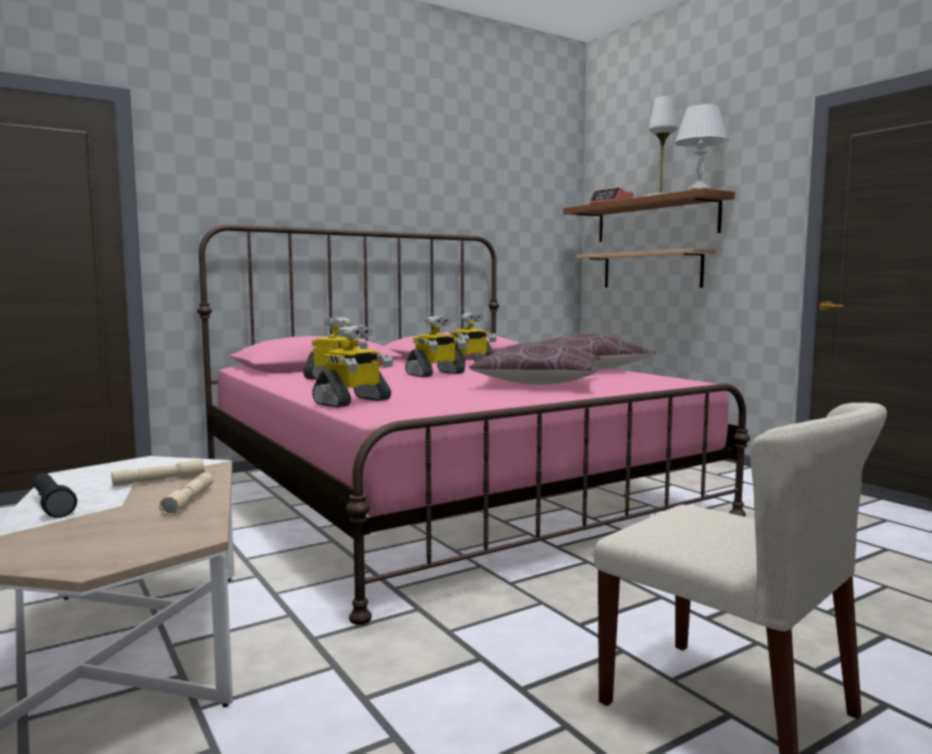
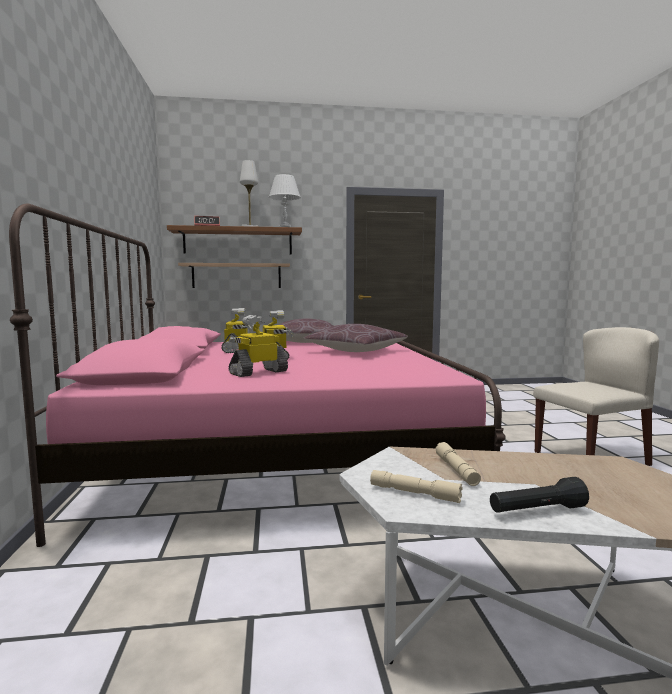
camera: 65 degrees left, 0 degrees up
(189, 501) = (526, 462): beige flashlight -> beige flashlight (414, 493)
(353, 402) = (392, 376): toy robot -> none

